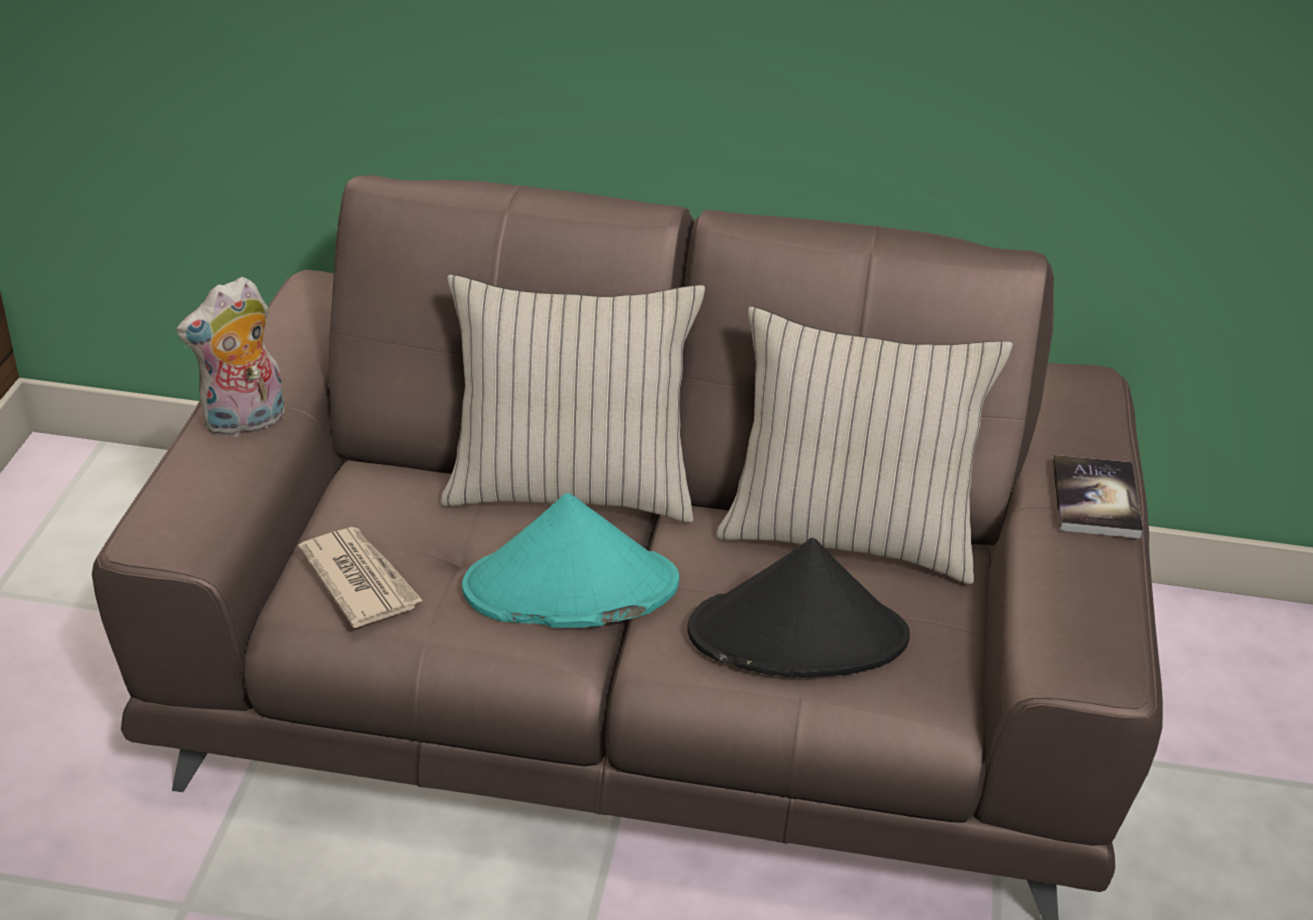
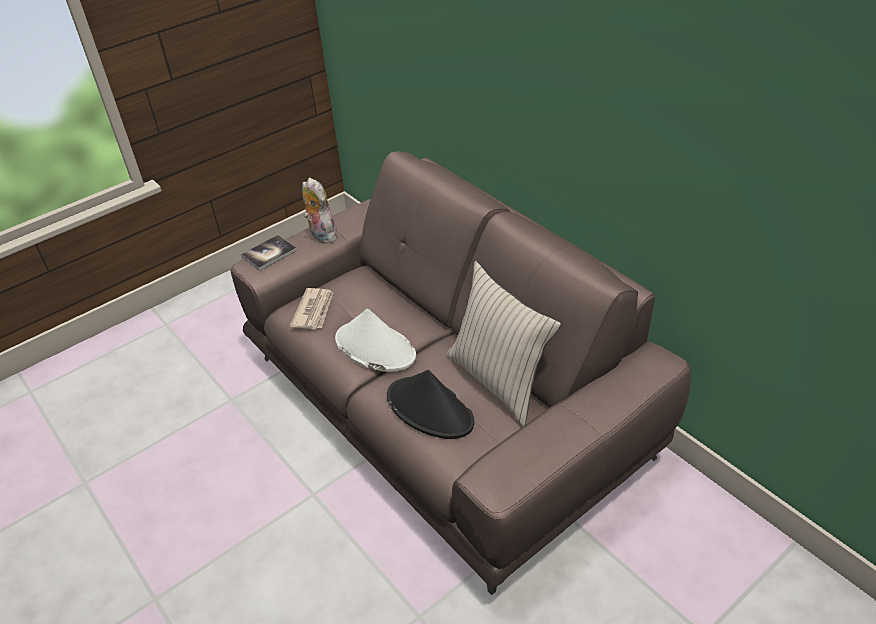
camera: 45 degrees right, 5 degrees up
(244, 423) = (321, 235): plush toy -> plush toy turned 45 degrees clockwise
(570, 490) = (420, 310): beige pillow -> none
(570, 588) = (374, 348): turquoise hat -> white hat
(1095, 499) = (591, 416): book -> book (269, 254)

